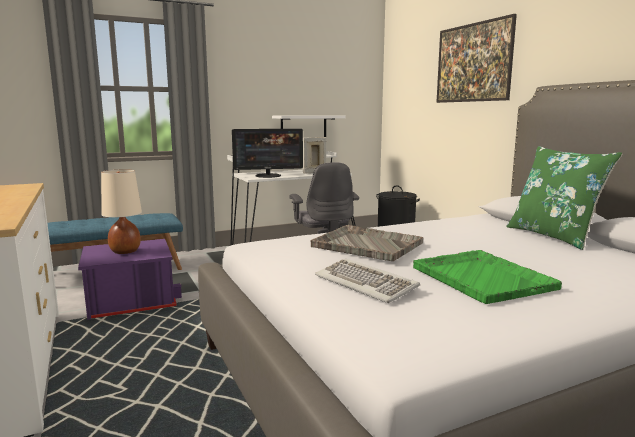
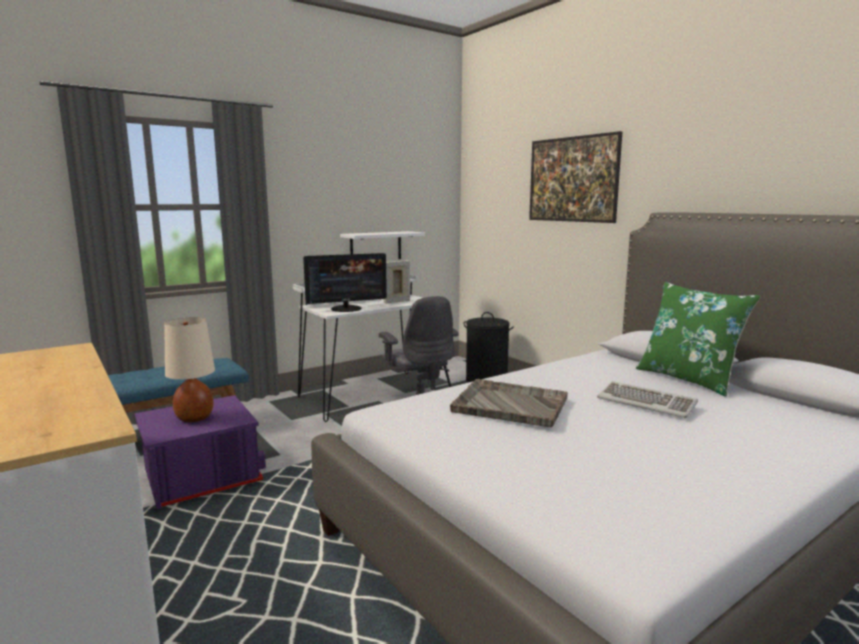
camera: 10 degrees left, 0 degrees up
(366, 284) = (540, 461): keyboard -> keyboard (646, 402)
(481, 277) = (651, 442): green tray -> none

